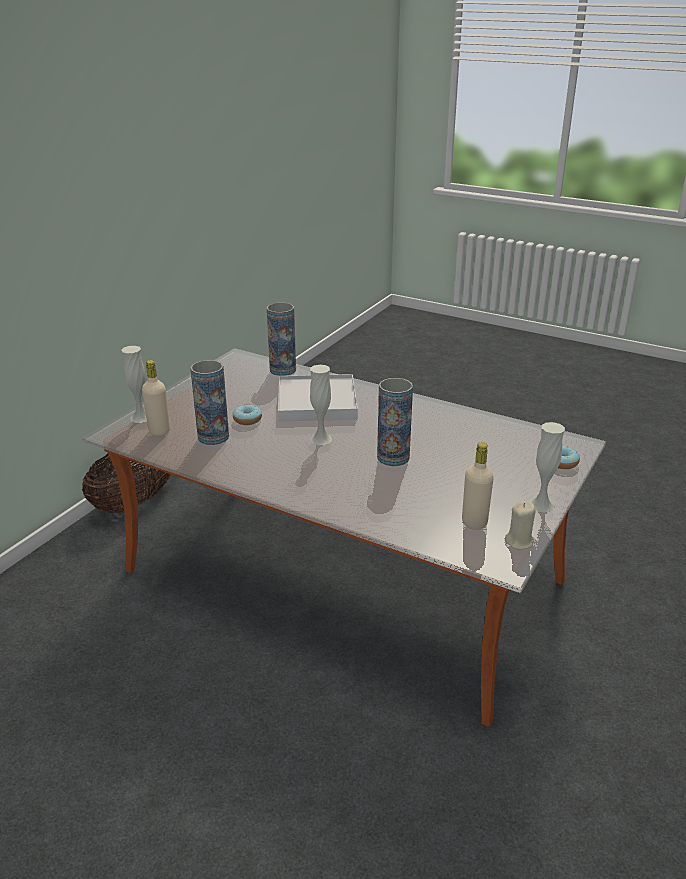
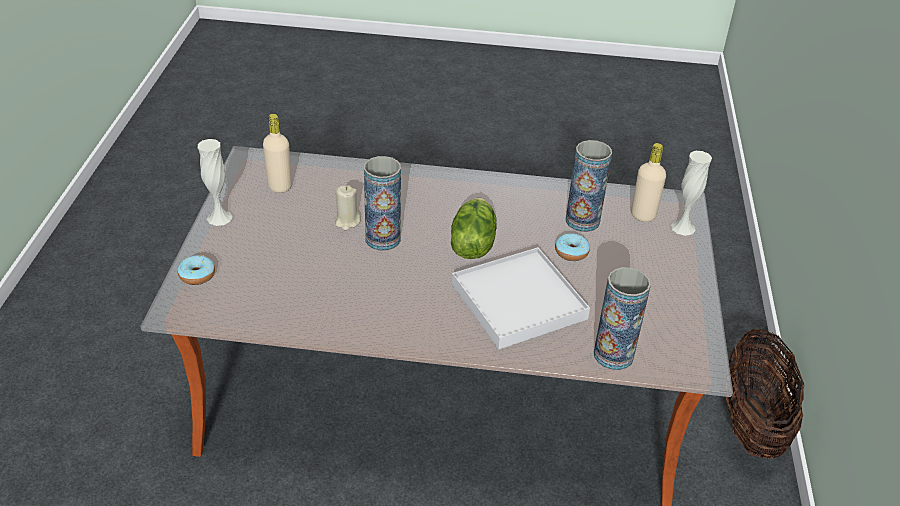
camera: 155 degrees right, 10 degrees up
(321, 439) = (471, 245): white vase -> lettuce
(519, 541) = (238, 178): beige candle -> beige candle (347, 222)

